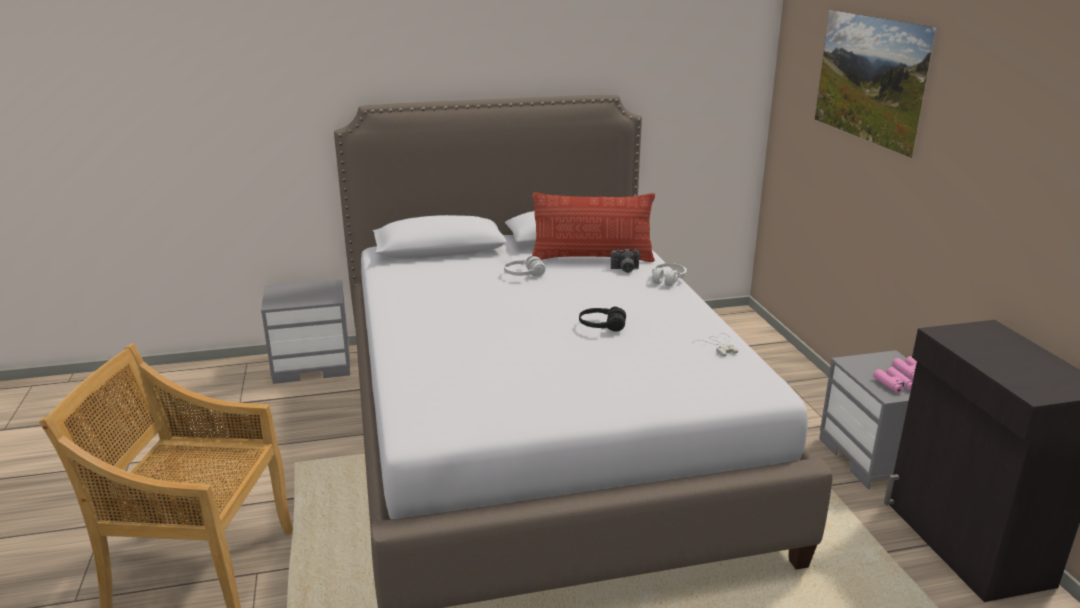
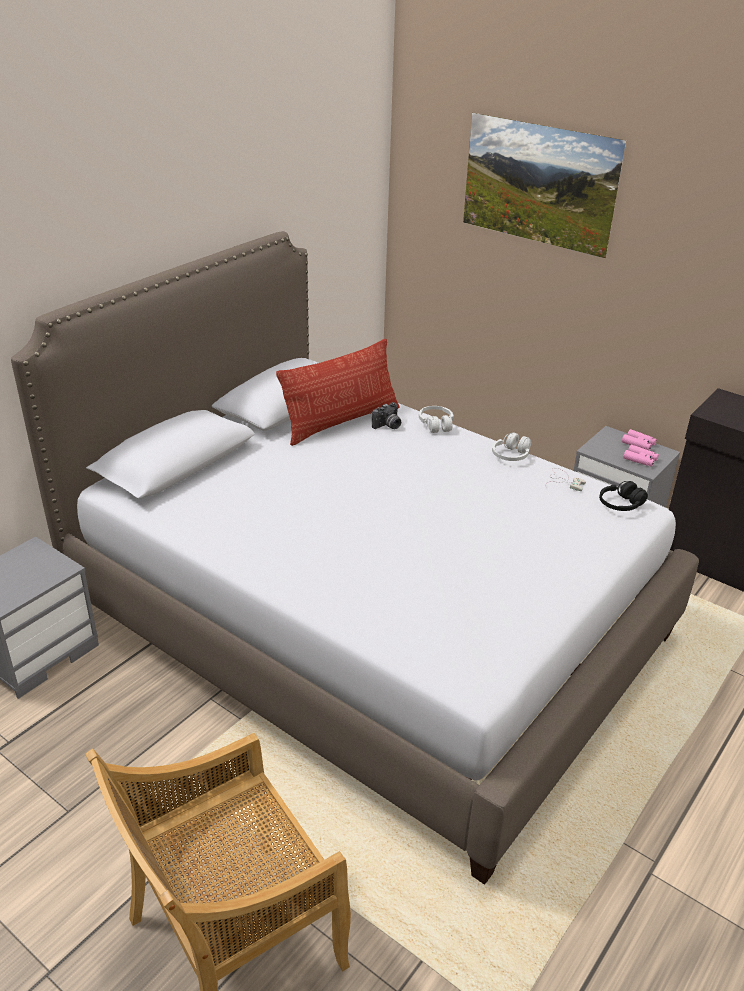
camera: 40 degrees left, 10 degrees up
(524, 275) = (309, 466): white headphones -> white headphones (511, 455)
(602, 326) = (457, 499): black headphones -> black headphones (621, 505)

